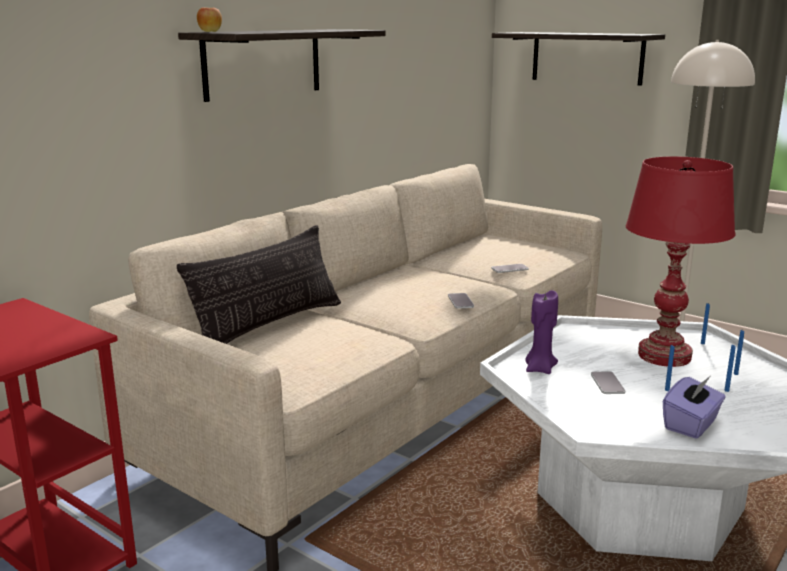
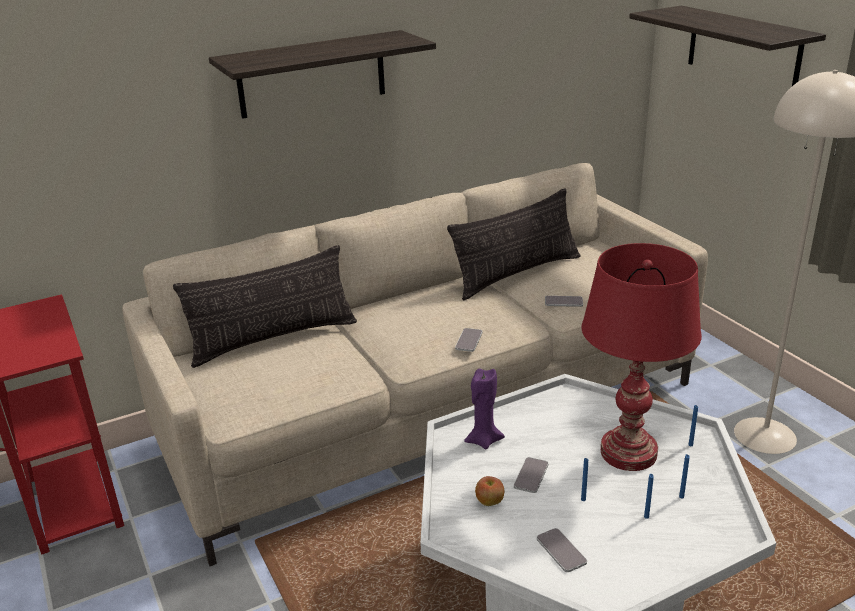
camera: 25 degrees right, 10 degrees up
(210, 31) = (238, 55): apple -> apple (489, 502)
(448, 257) = (517, 274): none -> pillow
(691, 425) = (561, 551): purple tissue box -> phone

